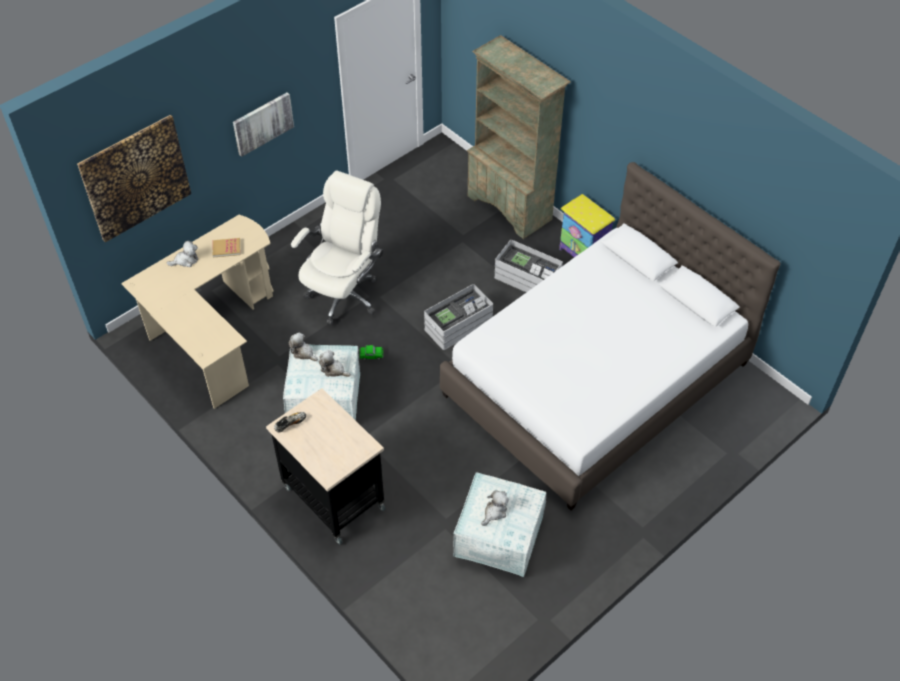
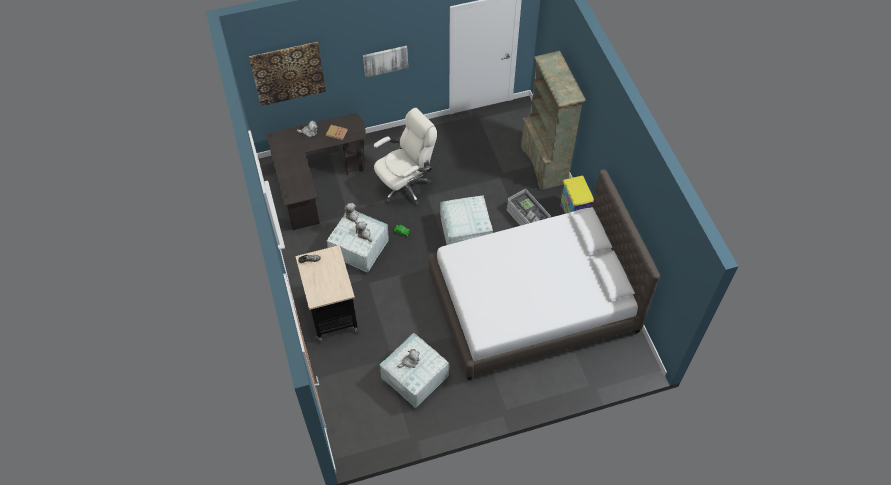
camera: 25 degrees right, 5 degrees up
(210, 333) = (314, 181): beige desk -> black desk
(458, 325) = (466, 232): grey storage box -> white ottoman

